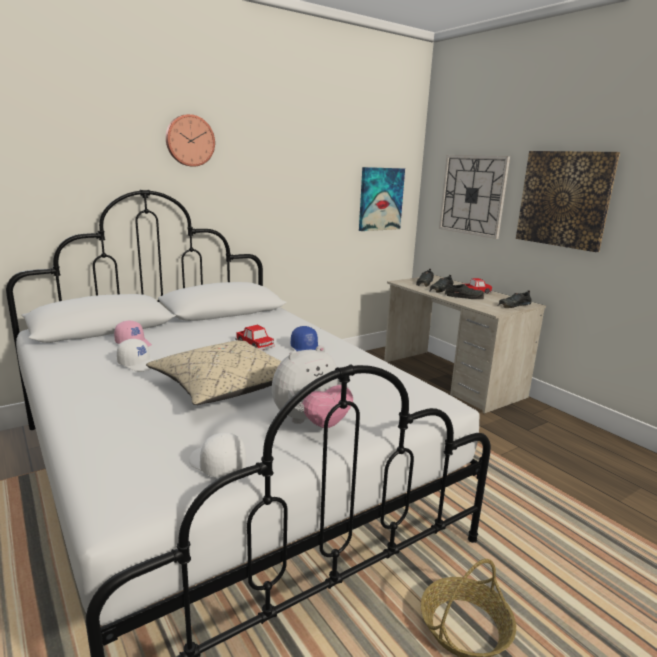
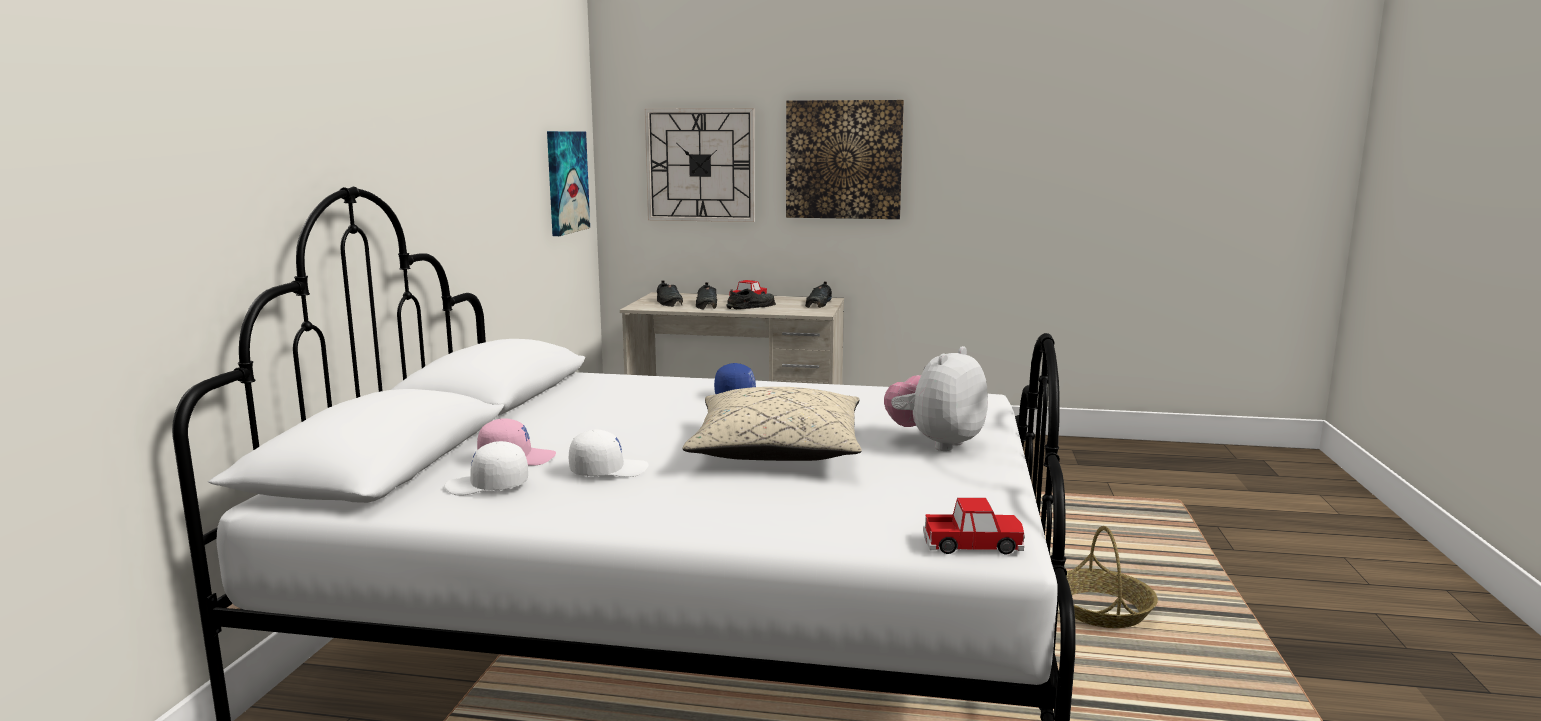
camera: 45 degrees left, 5 degrees down
(189, 140) = (378, 92): wall clock -> none
(216, 464) = (964, 495): white cap -> white cap (487, 486)
(255, 344) = (673, 410): toy car -> toy car (973, 544)
(311, 423) = (936, 443): plush toy -> plush toy turned 150 degrees counterclockwise

